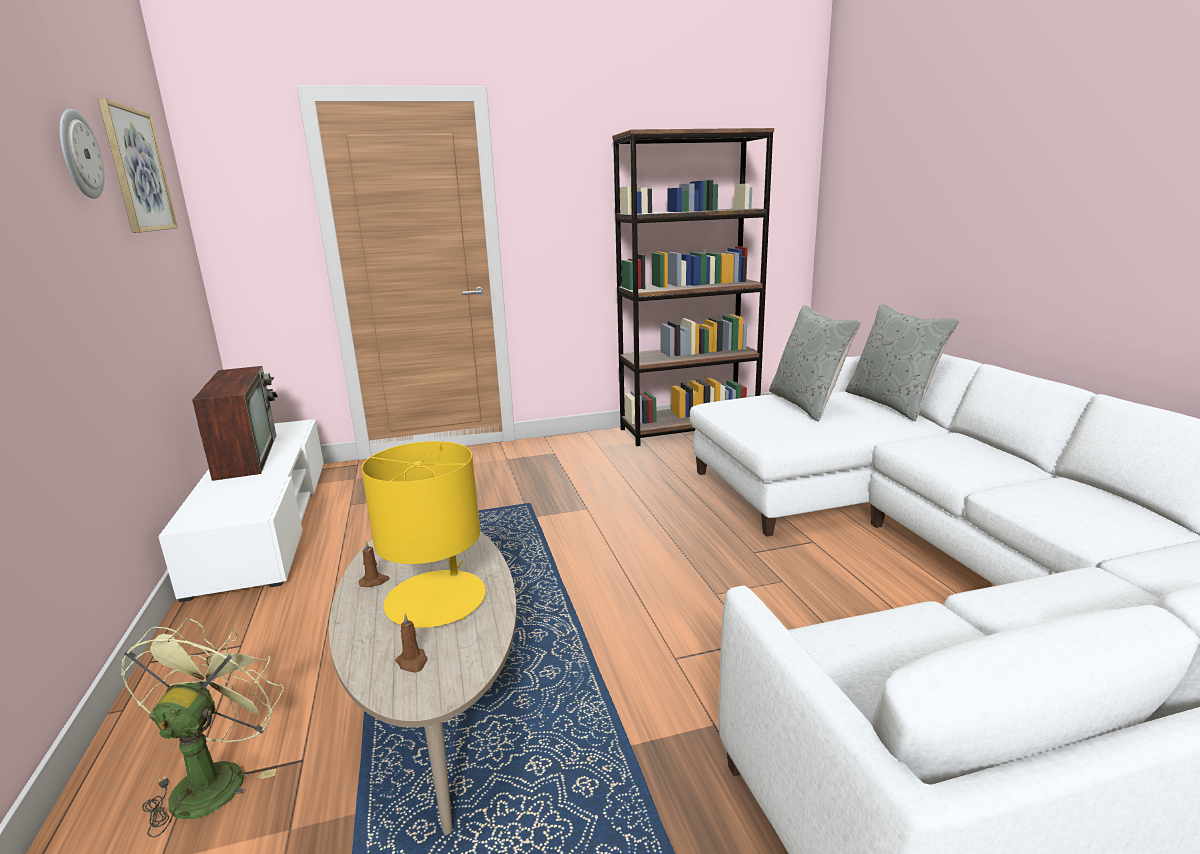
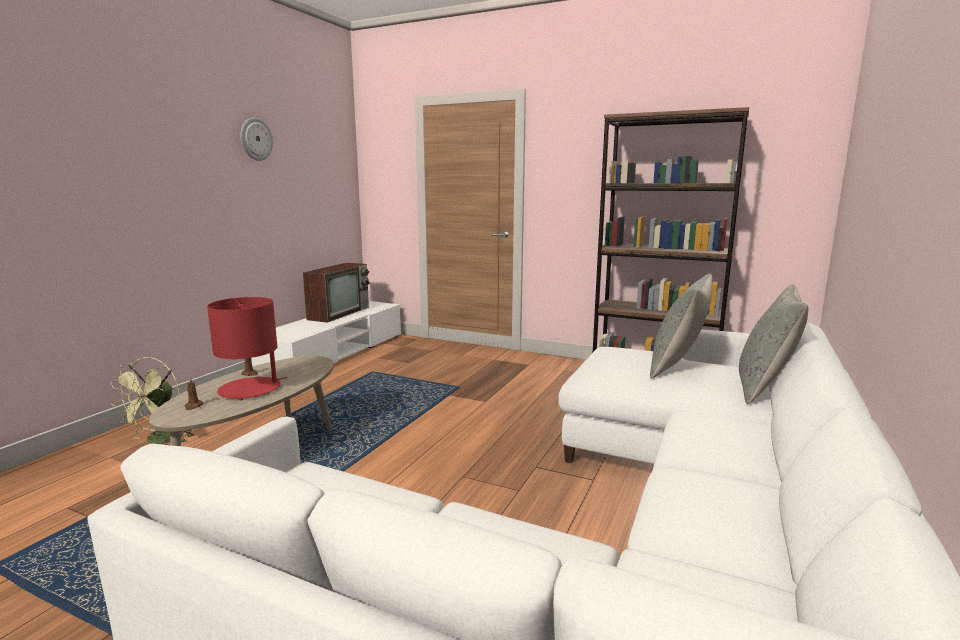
camera: 40 degrees right, 5 degrees down
(138, 170) = (309, 147): picture -> none
(215, 777) = (160, 441): green fan -> green fan turned 150 degrees clockwise
(436, 599) = (250, 389): yellow table lamp -> red table lamp

